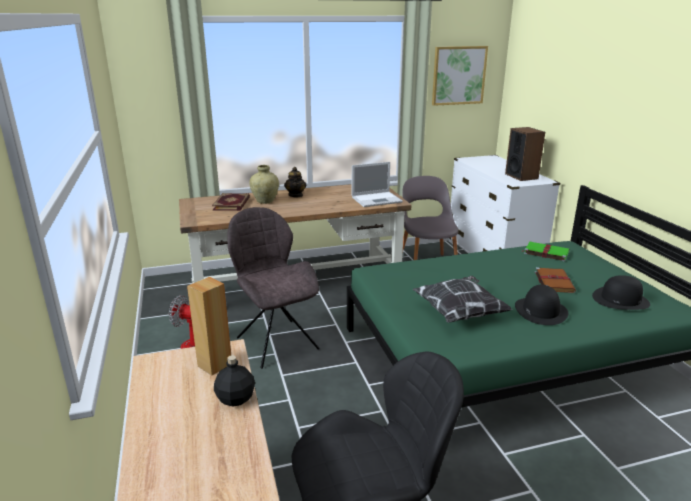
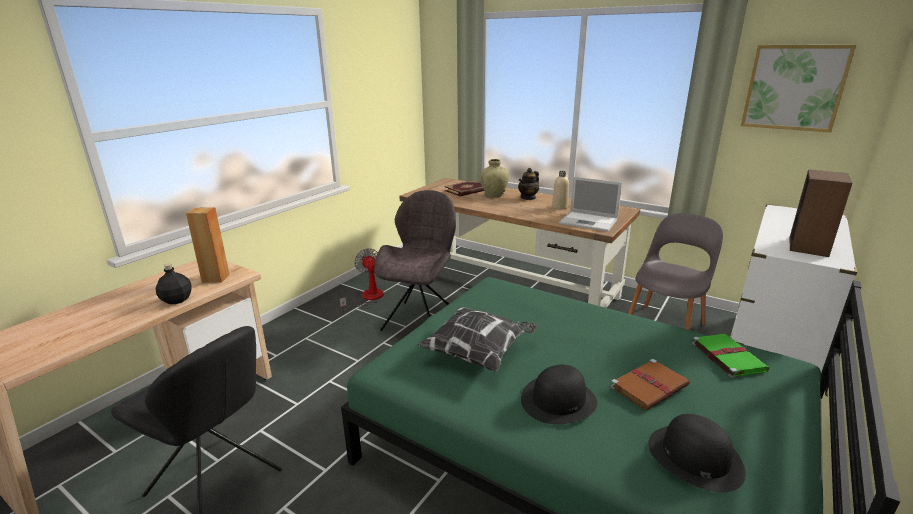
camera: 50 degrees right, 0 degrees up
(334, 195) = (559, 207): none -> beige bottle

